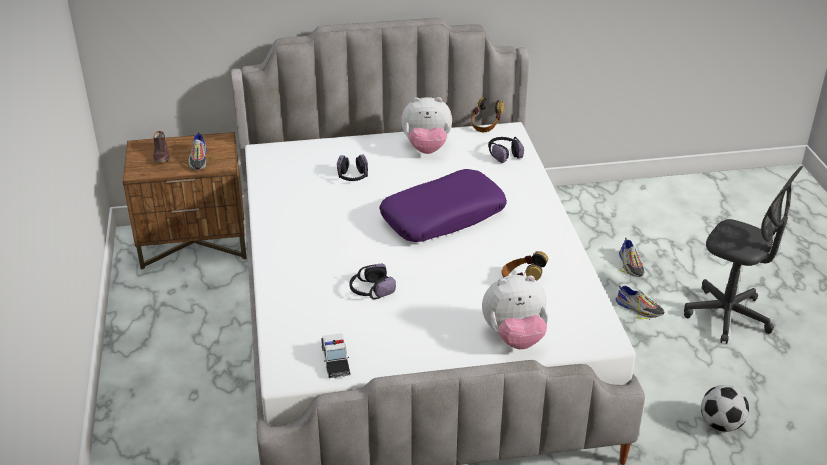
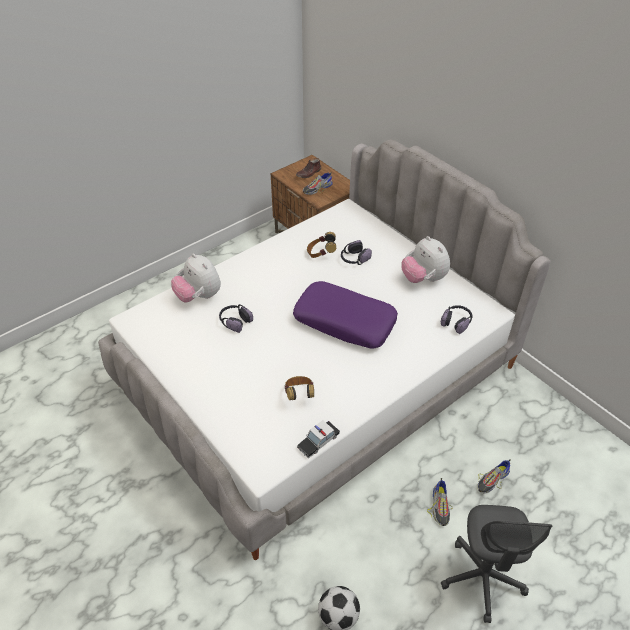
camera: 60 degrees right, 10 degrees up
(335, 360) = (155, 335): toy car -> toy car (318, 441)
(485, 126) = (486, 296): headphones -> headphones (321, 254)
(514, 337) = (231, 415): plush toy -> plush toy (199, 296)

